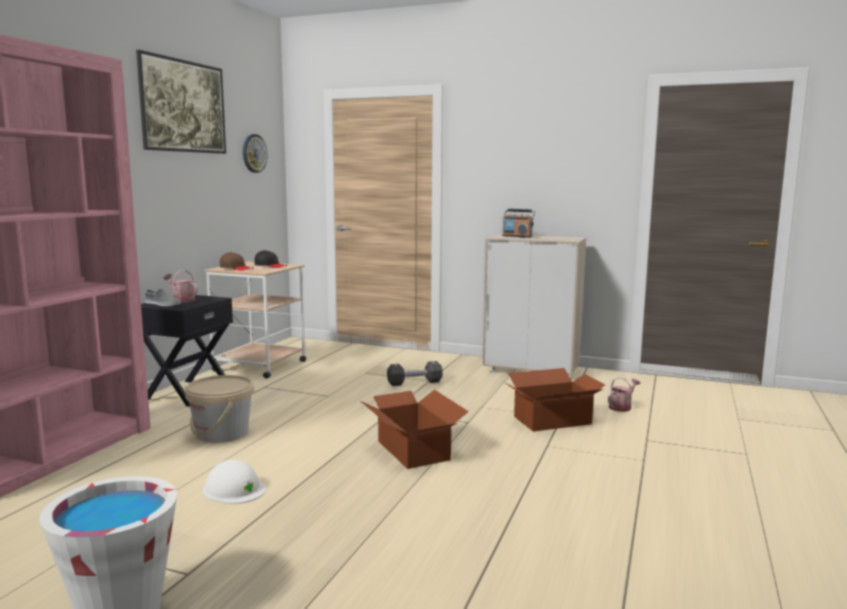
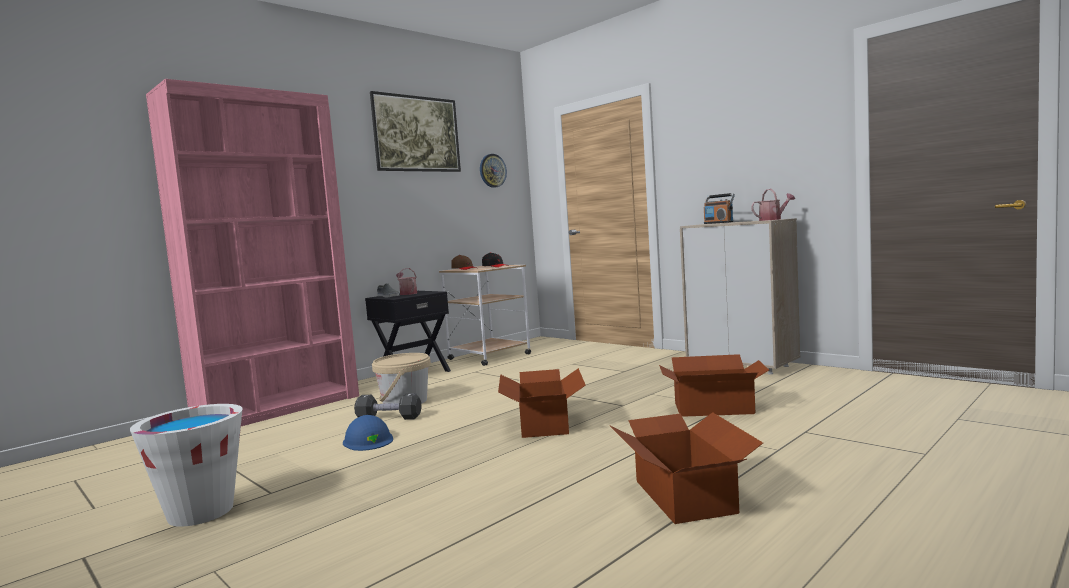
camera: 25 degrees right, 5 degrees down
(234, 489) = (368, 440): white hard hat -> blue hard hat
(414, 383) = (608, 372): black dumbbell -> black dumbbell (389, 418)
(617, 516) = (685, 496): none -> cardboard box
(622, 407) = (810, 400): watering can -> watering can (773, 219)

